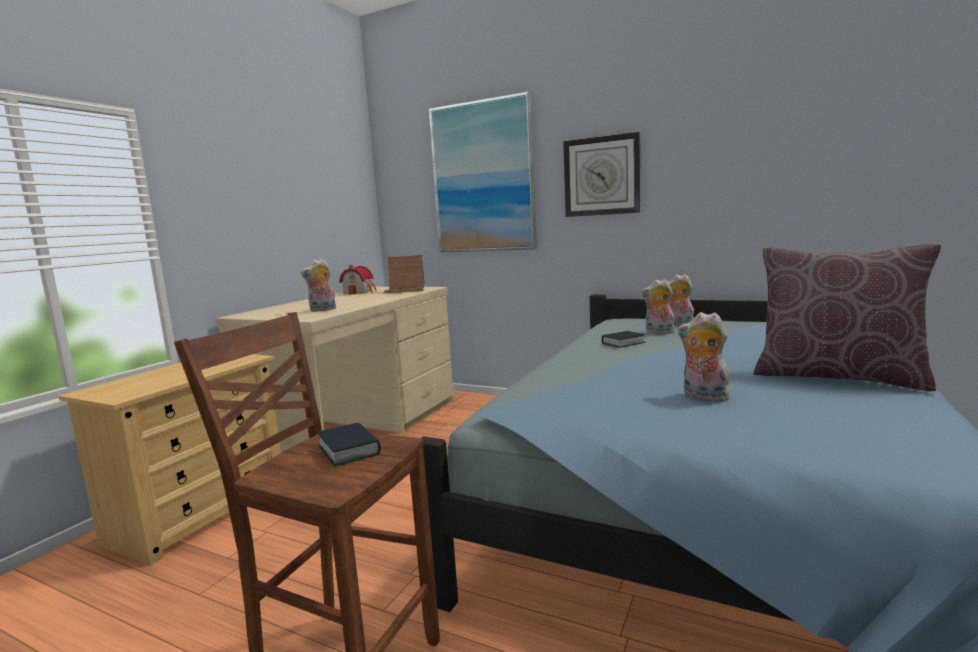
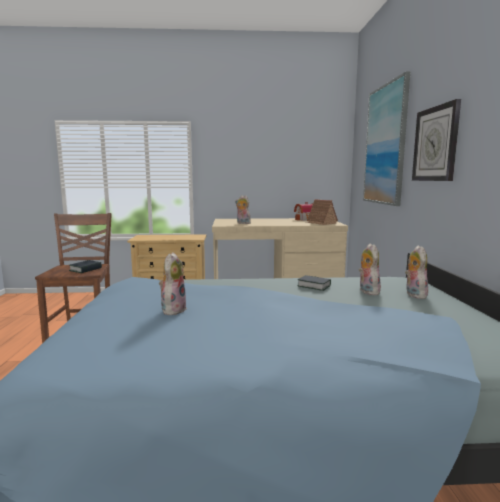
camera: 60 degrees right, 0 degrees up
(837, 377) = (249, 345): brown pillow -> none

